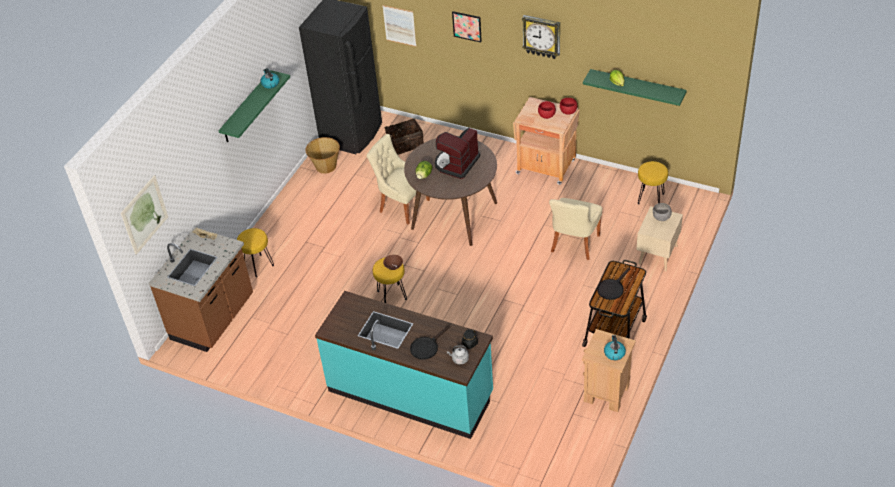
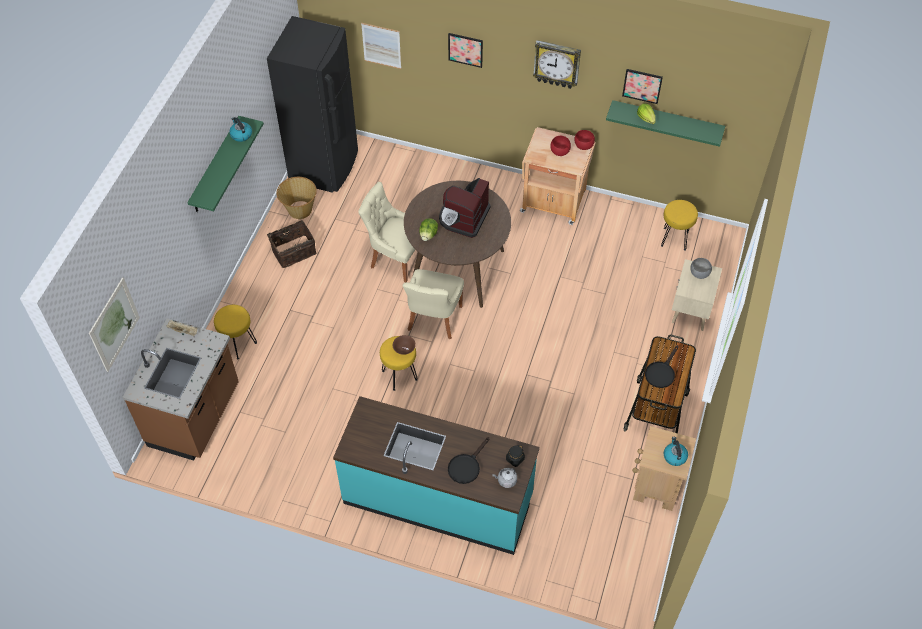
camera: 10 degrees left, 10 degrees up
(405, 144) = (388, 177): basket -> basket (293, 251)
(574, 245) = (597, 301): beige chair -> beige chair (433, 320)
(613, 54) = (642, 86): none -> picture

